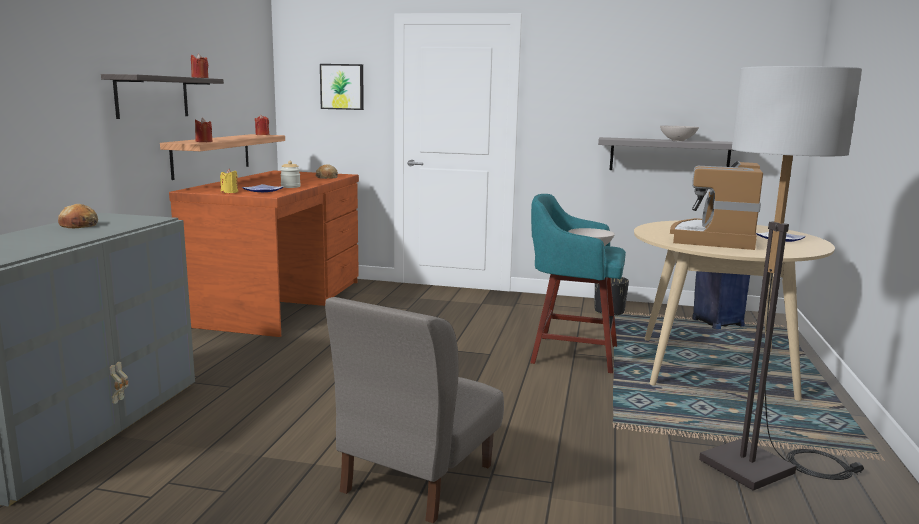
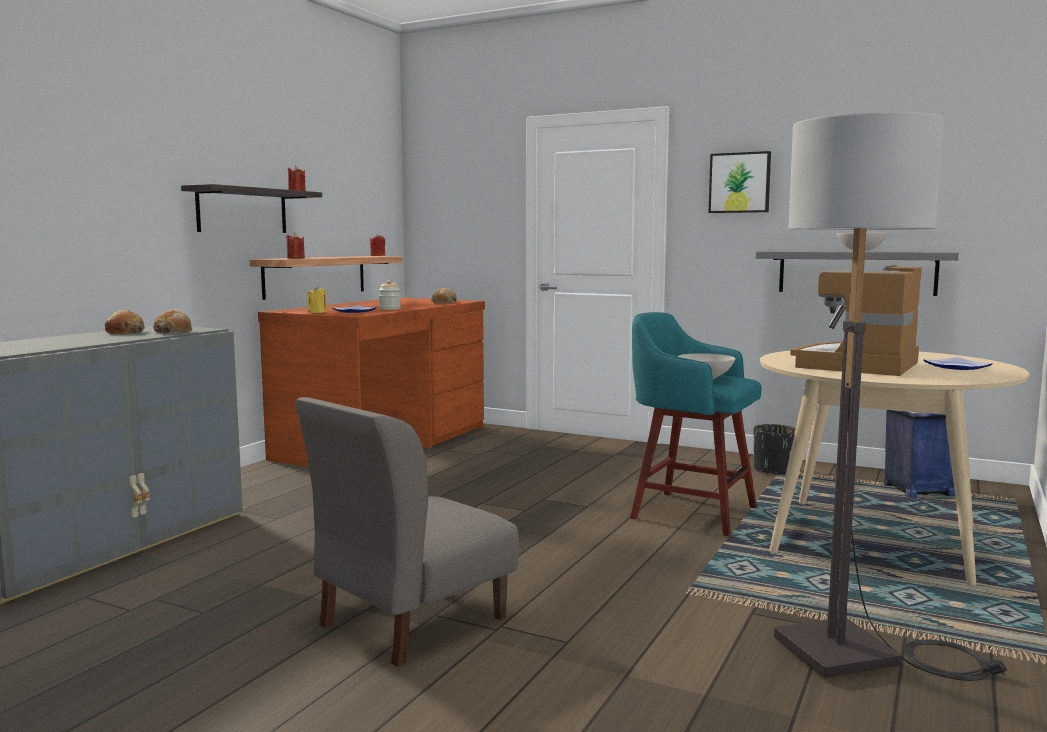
camera: 15 degrees right, 5 degrees down
(128, 223) = (173, 331): none -> bread
(342, 87) = (471, 202): picture -> picture (740, 183)

